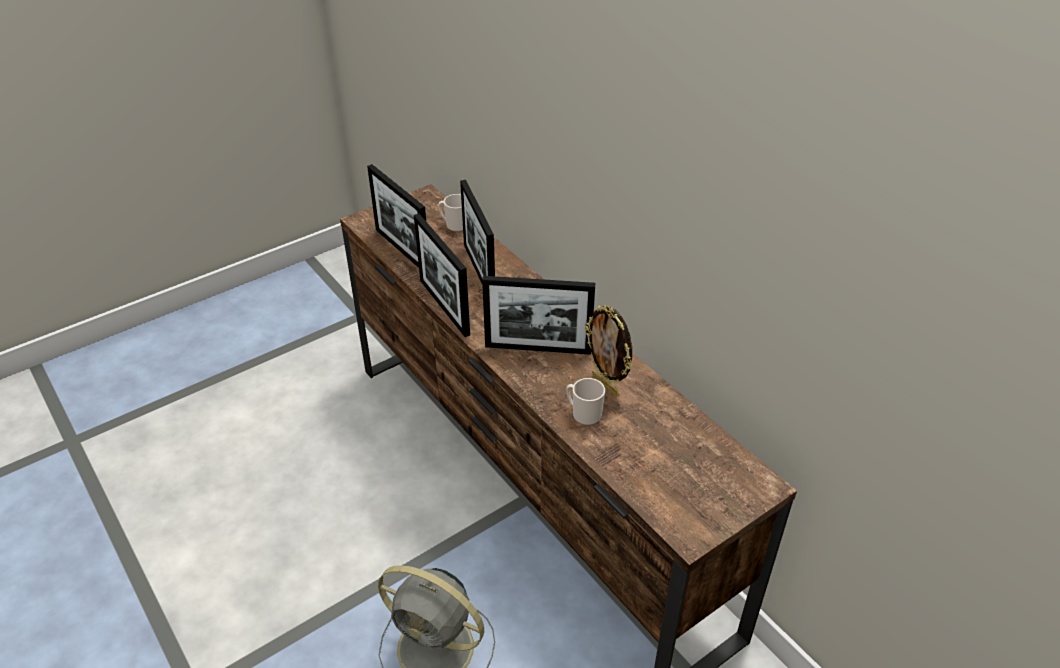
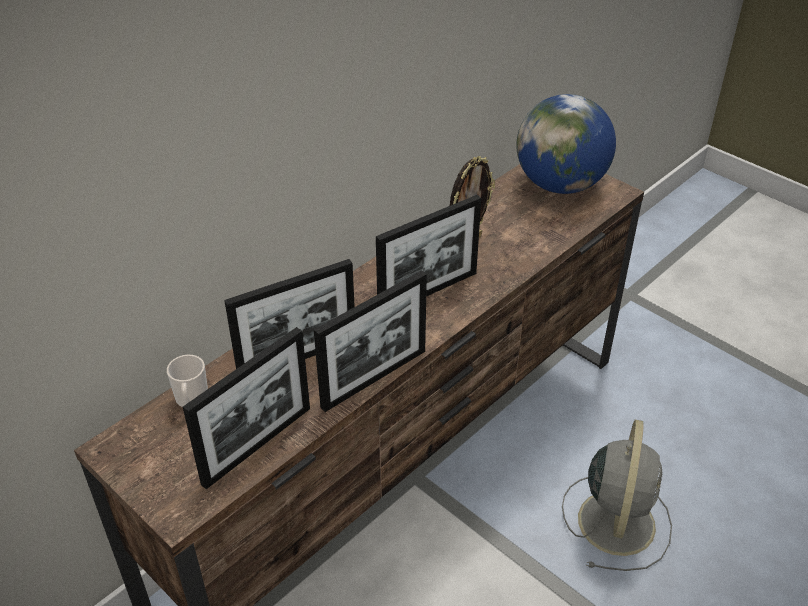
camera: 100 degrees left, 0 degrees up
(538, 348) = (428, 293): picture frame -> picture frame turned 60 degrees clockwise
(583, 414) = (511, 253): mug -> none
(707, 482) = (560, 184): none -> globe

